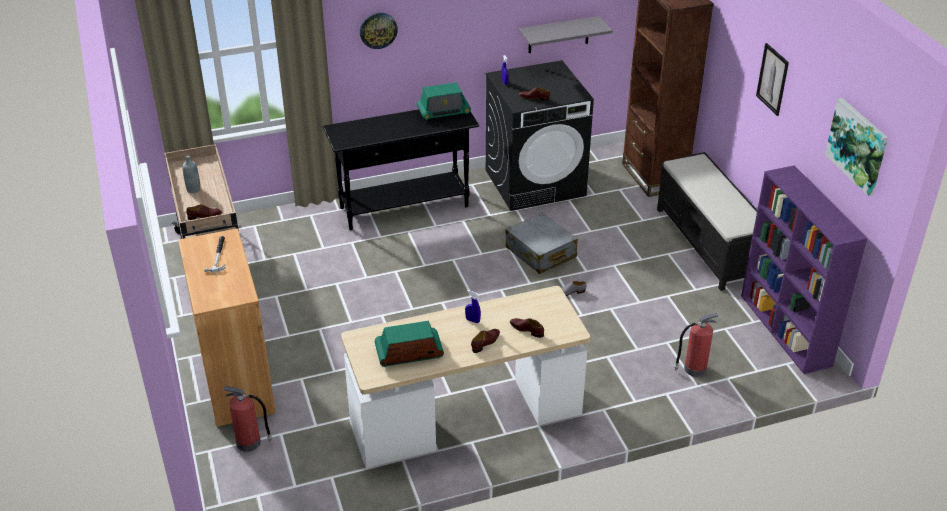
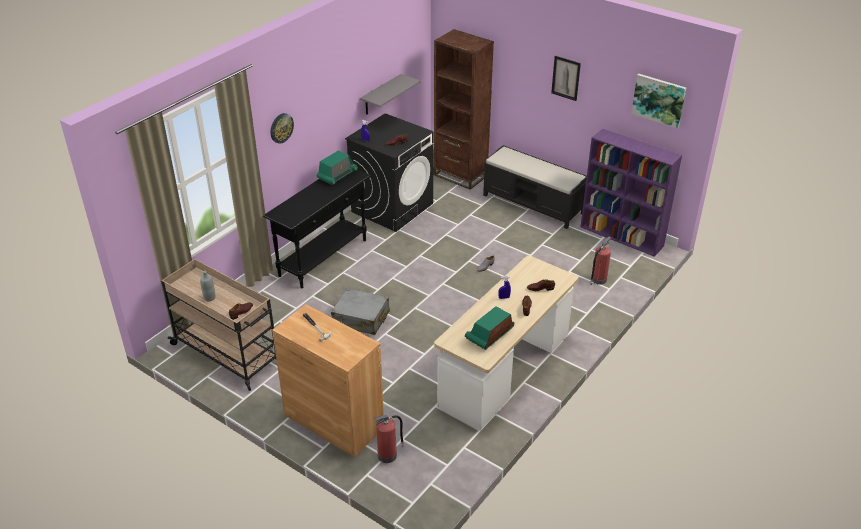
camera: 35 degrees left, 0 degrees up
(540, 252) = (442, 250): grey suitcase -> grey suitcase (361, 318)

